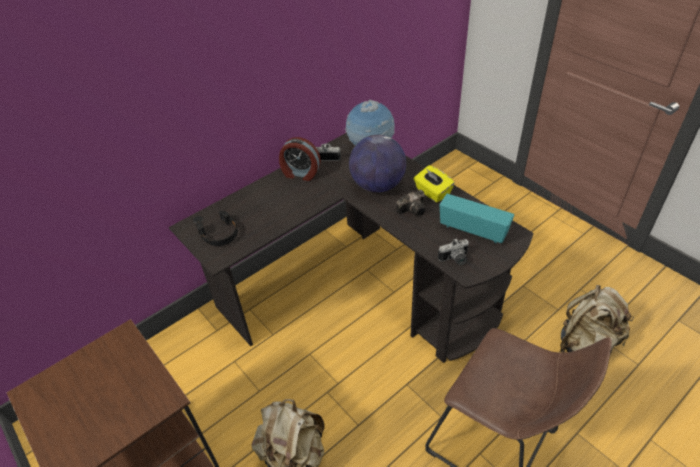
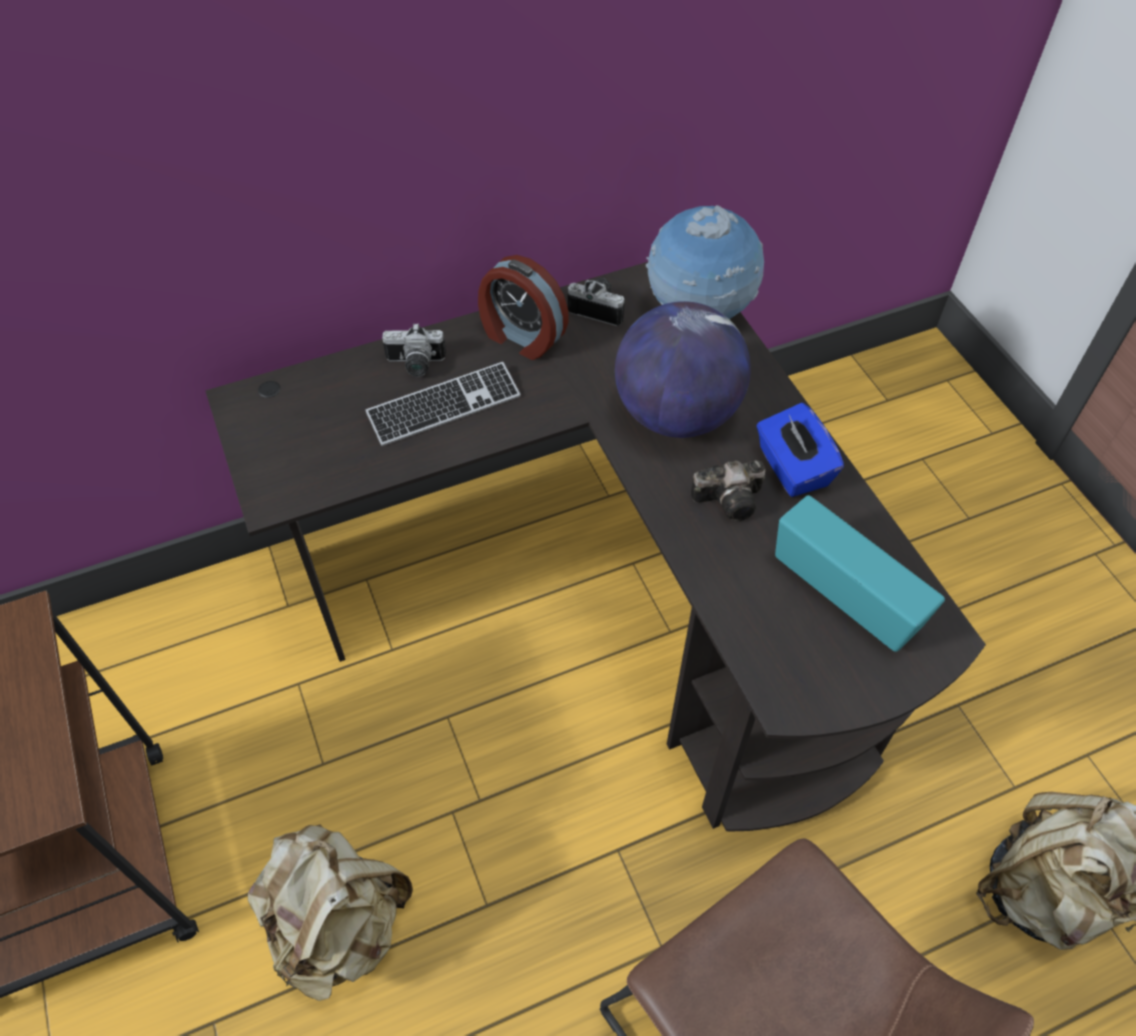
camera: 15 degrees right, 10 degrees up
(220, 234) = (299, 438): black headphones -> none
(279, 206) = (444, 406): none -> keyboard
(432, 192) = (792, 468): yellow tissue box -> blue tissue box
(455, 260) = (773, 659): camera -> camera (415, 365)

